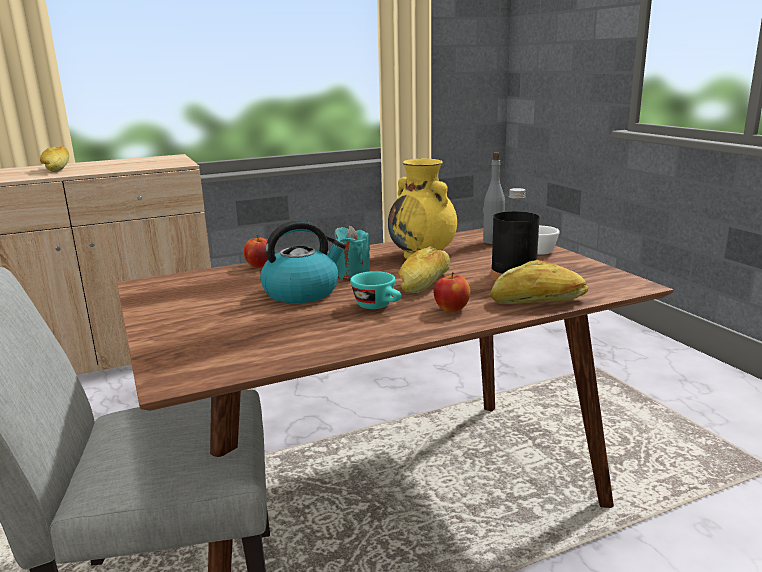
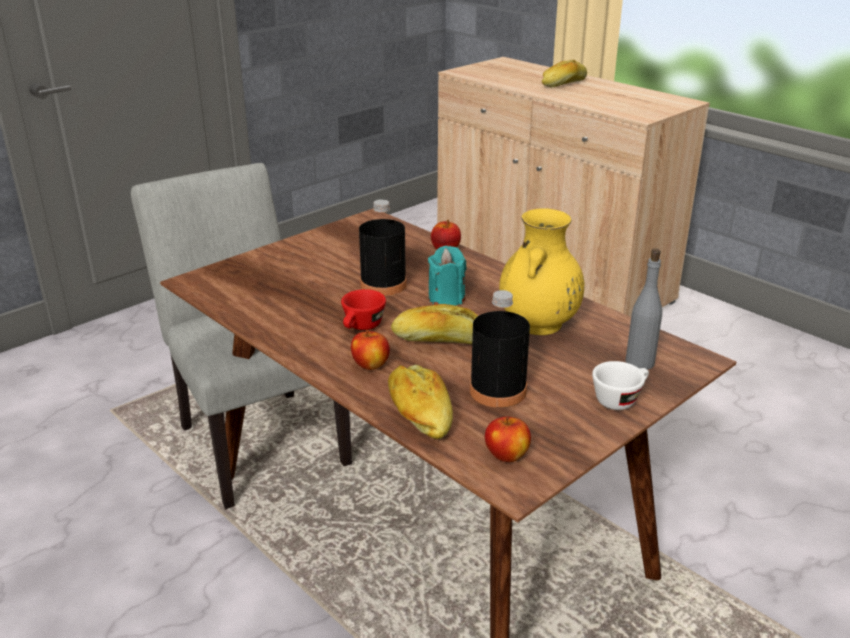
camera: 70 degrees right, 10 degrees up
(302, 292) = (383, 285): kettle -> black bottle
(379, 306) = (361, 327): turquoise cup -> red cup
(600, 283) = (507, 455): none -> apple

